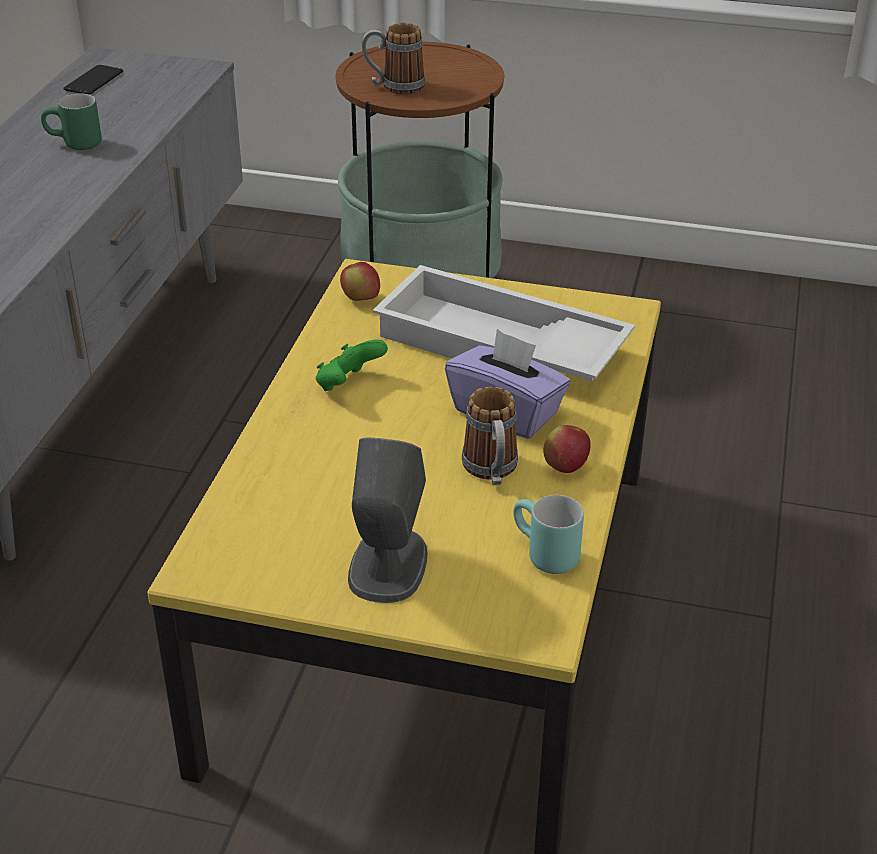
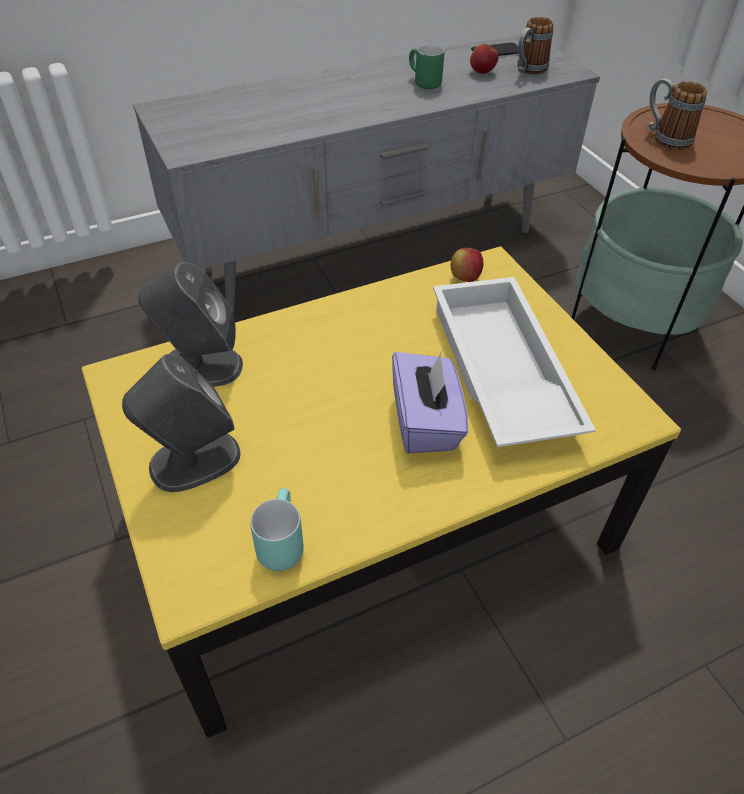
camera: 50 degrees right, 10 degrees up
(263, 508) = (200, 367): none -> grey speaker
(348, 385) = (366, 328): green game controller -> none
(491, 472) = (348, 455): mug -> mug (528, 70)
(565, 467) = (398, 494): apple -> apple (482, 72)

